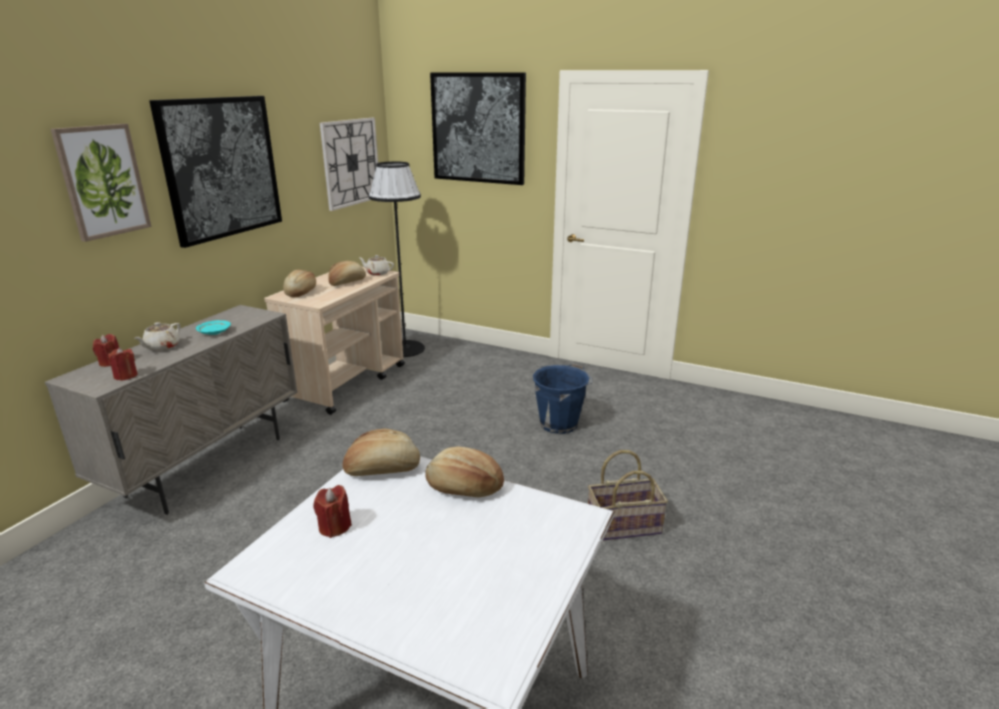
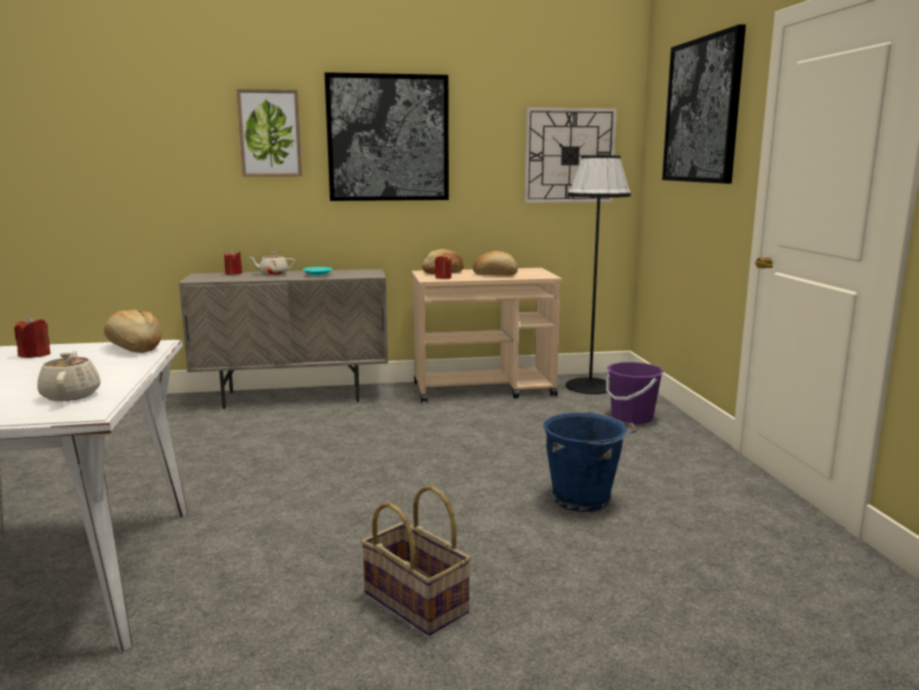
camera: 55 degrees right, 10 degrees down
(126, 376) = (216, 279): red candle -> red candle (443, 277)
(377, 273) = (540, 275): beige teapot -> beige teapot (71, 395)
(464, 487) = (119, 371): bread -> none
(474, 361) = (632, 418): none -> purple bucket

